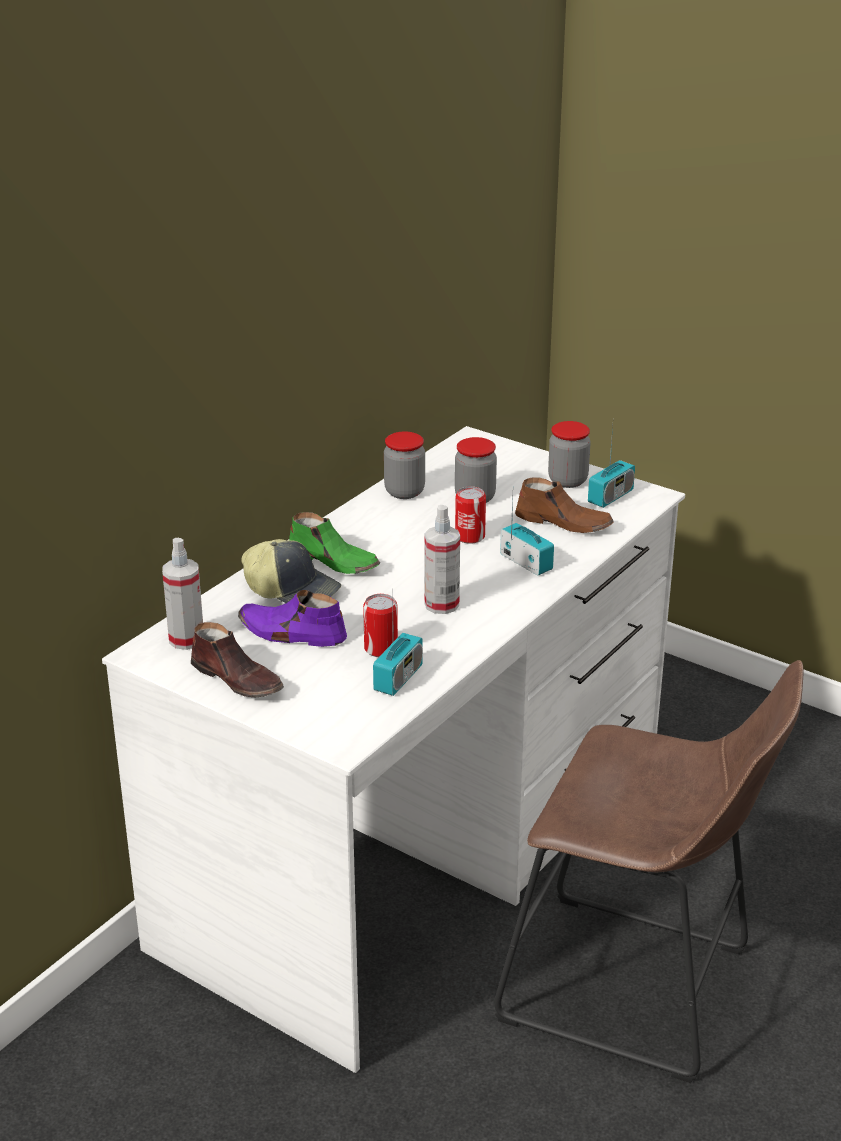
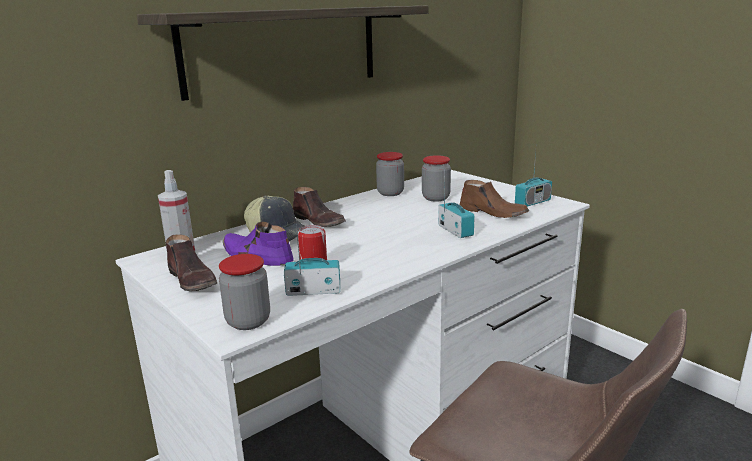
camera: 15 degrees right, 10 degrees down
(270, 325) = (284, 49): none -> shelf
(334, 561) = (319, 221): green shoe -> brown shoe
(398, 678) = (313, 291): radio -> radio turned 135 degrees counterclockwise
(441, 604) = (378, 249): spray bottle -> none
(470, 536) = (421, 215): can -> none
(567, 480) = (504, 194): jar -> jar (248, 321)

